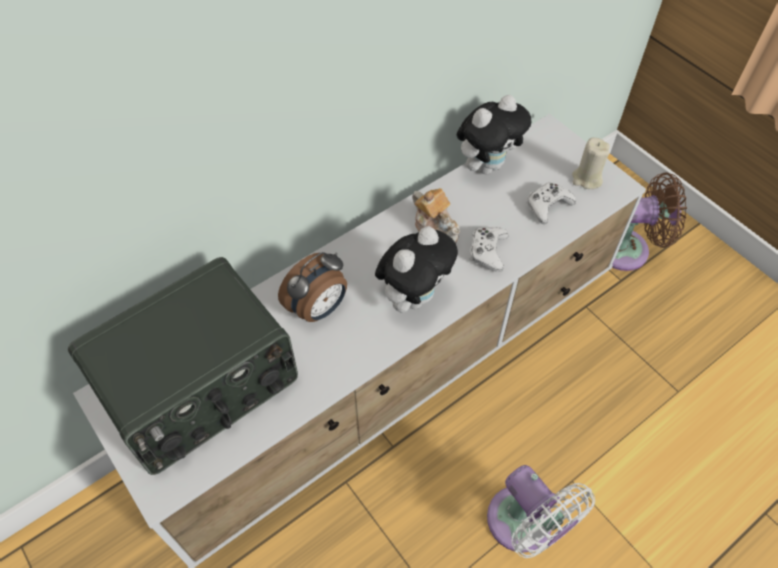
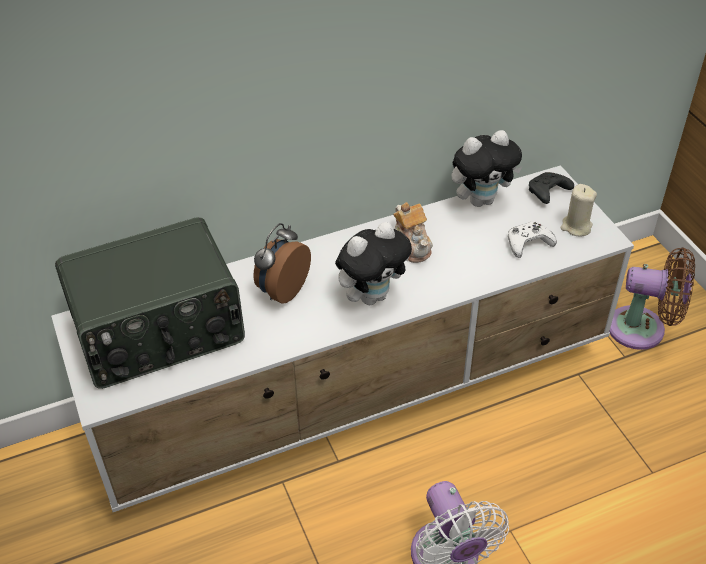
camera: 15 degrees right, 10 degrees down
(318, 309) = (282, 290): alarm clock -> alarm clock turned 150 degrees clockwise
(487, 251) = (455, 271): white game controller -> none
(548, 146) = (547, 193): none -> black game controller

